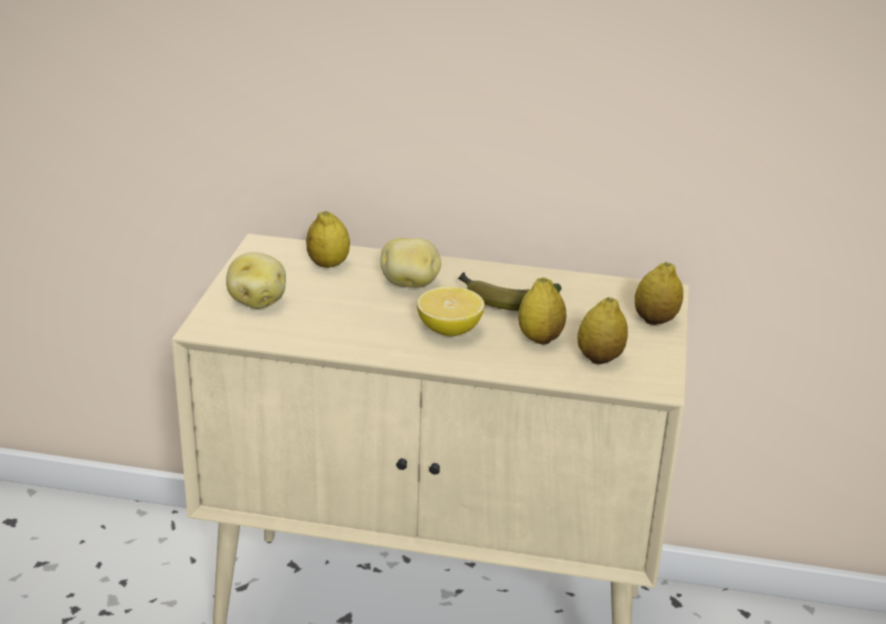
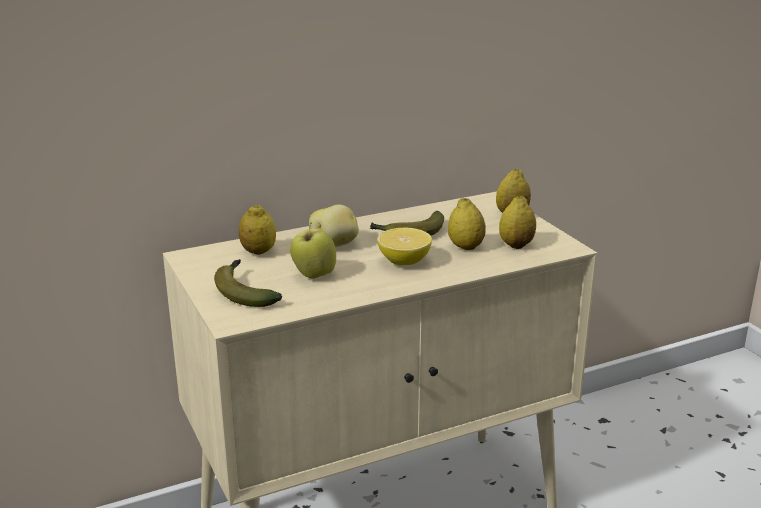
camera: 35 degrees left, 5 degrees down
(257, 301) = (244, 291): potato -> banana
(341, 310) = (313, 275): none -> apple

